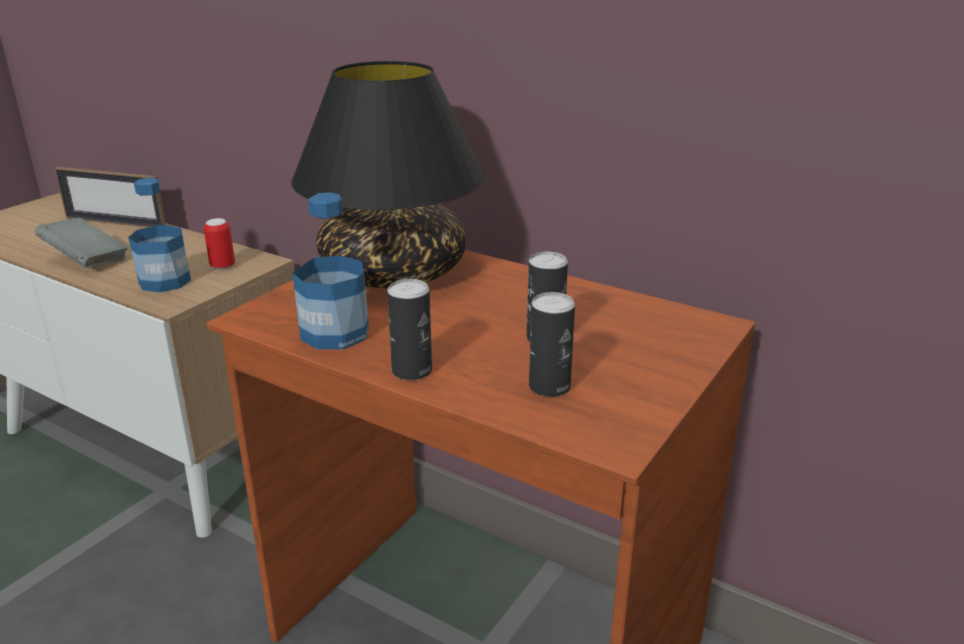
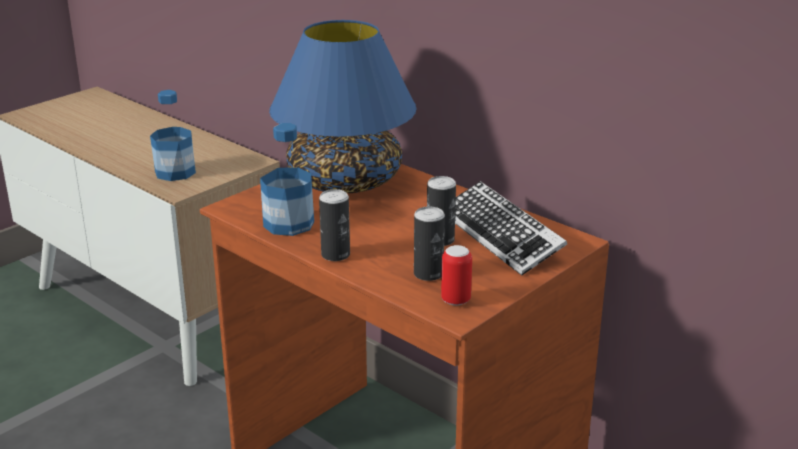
camera: 10 degrees right, 0 degrees up
(86, 260) = (116, 150): grey book -> none
(115, 223) = (140, 118): picture frame -> none
(222, 266) = (222, 163): can -> can (455, 300)
(393, 272) = (344, 180): black table lamp -> blue table lamp
(620, 326) = (500, 236): none -> keyboard

